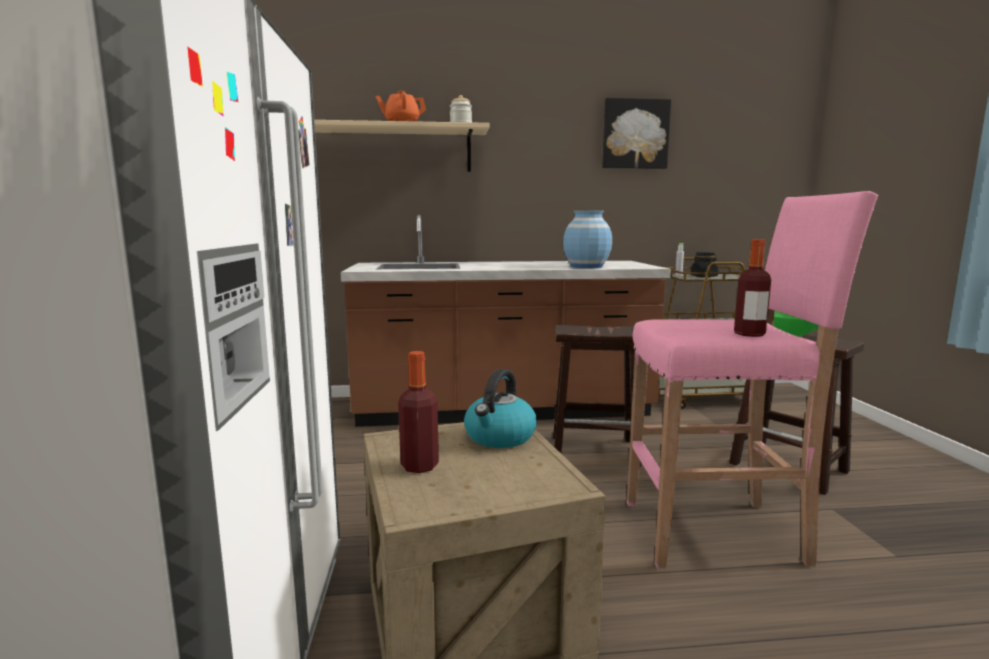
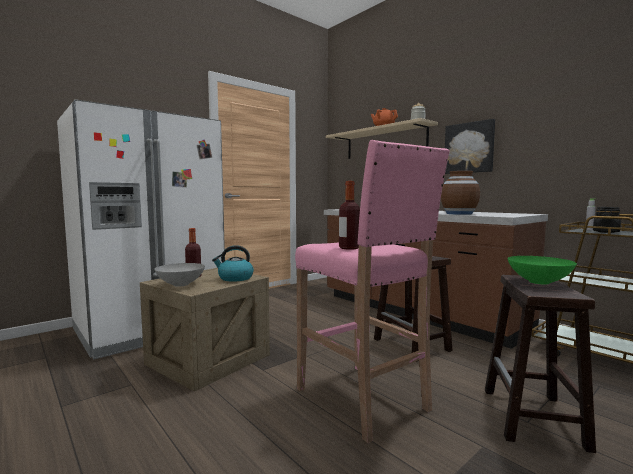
camera: 55 degrees right, 5 degrees down
(491, 489) = (181, 284): none -> grey bowl
(586, 267) = (459, 213): blue vase -> brown vase
(634, 134) = (558, 103): picture -> picture (469, 148)

